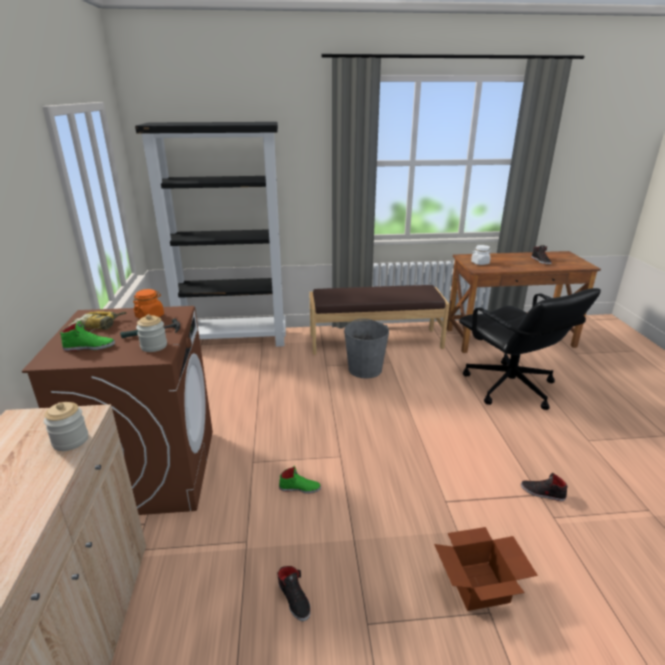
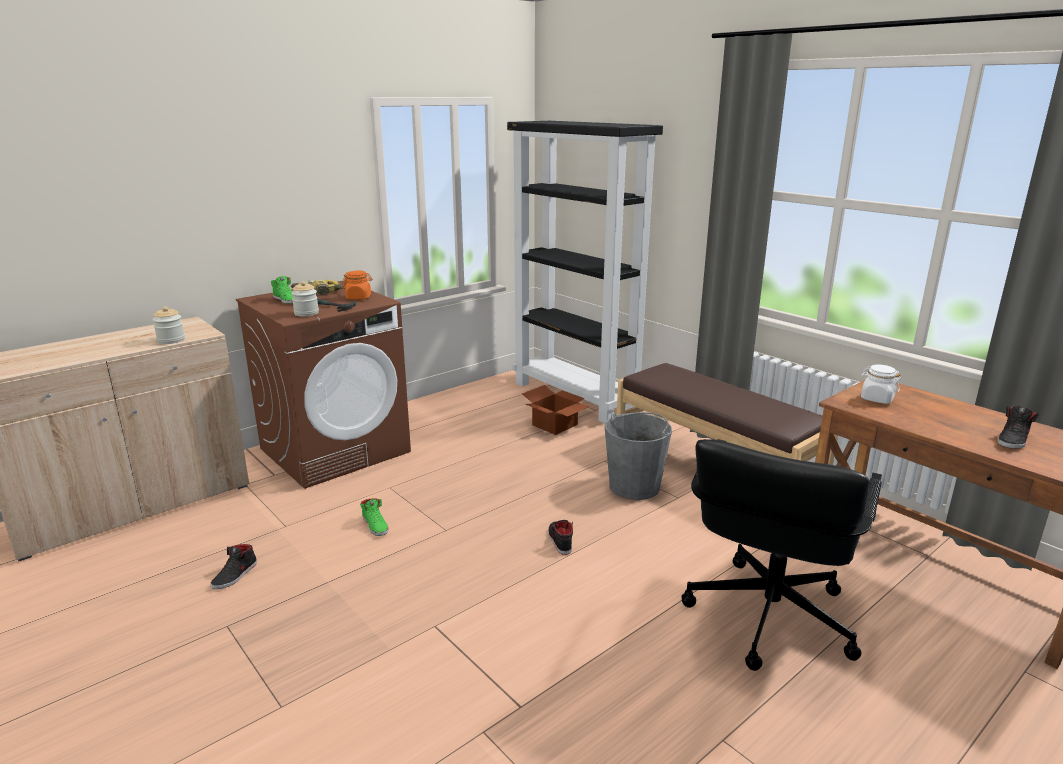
camera: 55 degrees right, 5 degrees down
(480, 586) = (315, 690): cardboard box -> cardboard box (555, 425)
(542, 493) = (527, 709): black shoe -> black shoe (559, 540)

